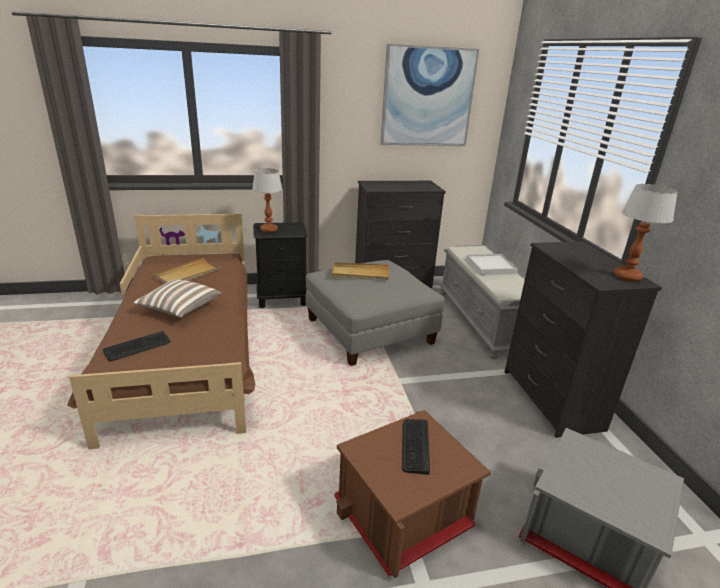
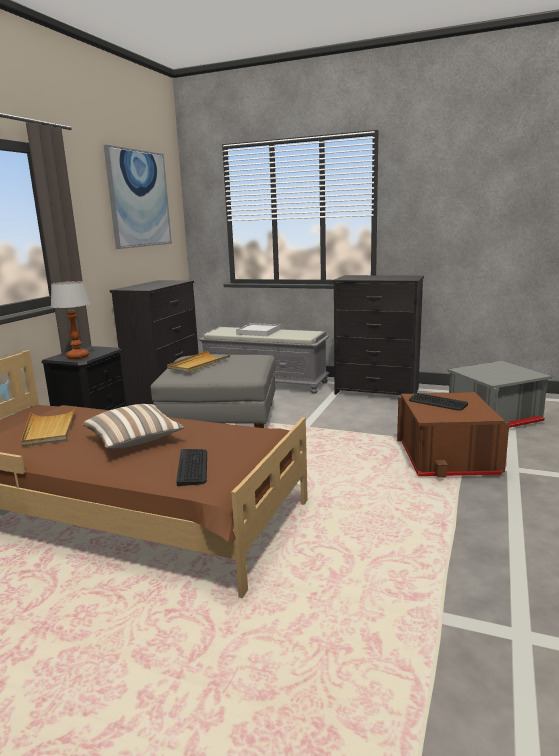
camera: 55 degrees left, 10 degrees down
(627, 276) = (405, 276): table lamp -> none

